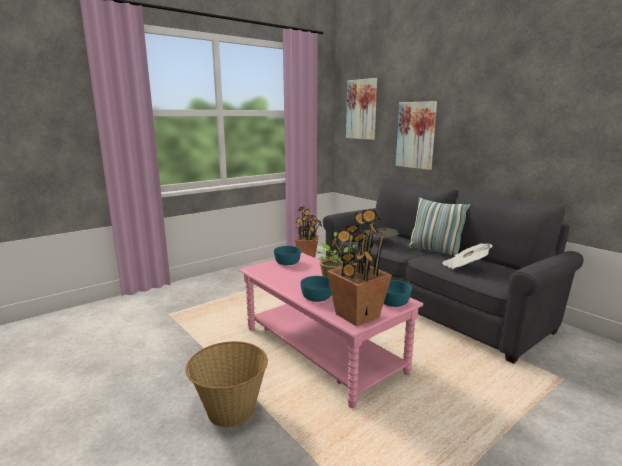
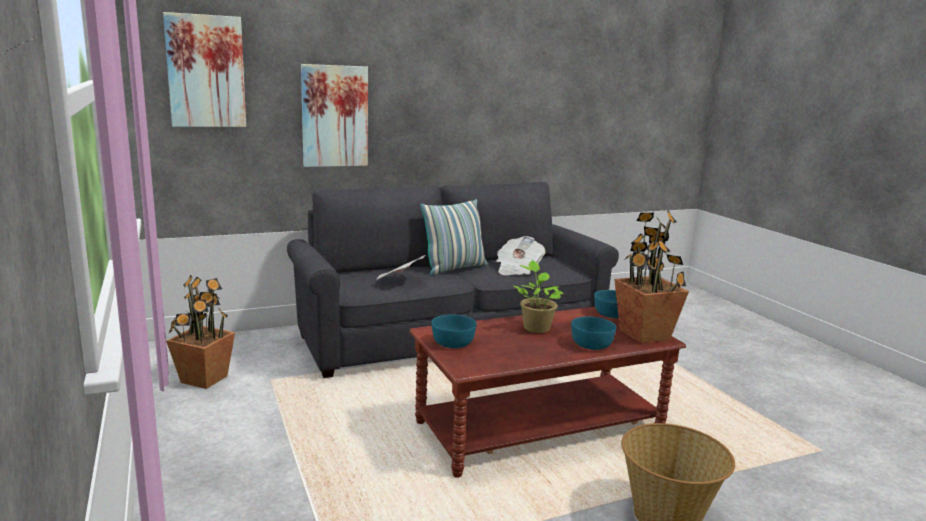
camera: 75 degrees left, 0 degrees up
(321, 349) = (540, 427): pink coffee table -> brown coffee table

